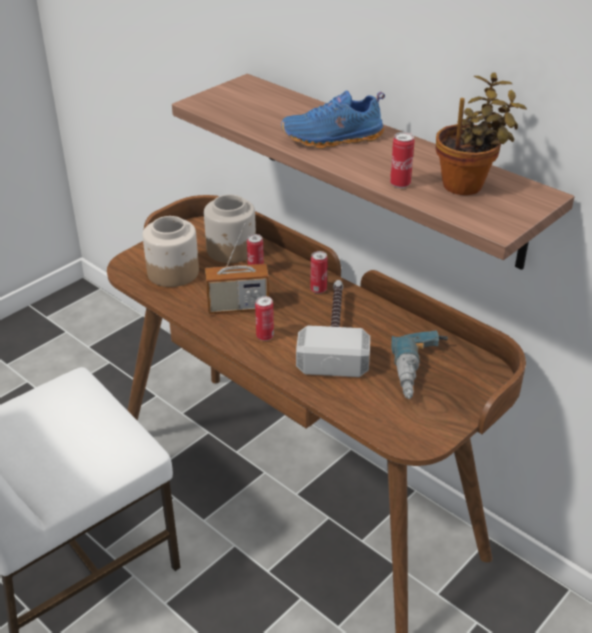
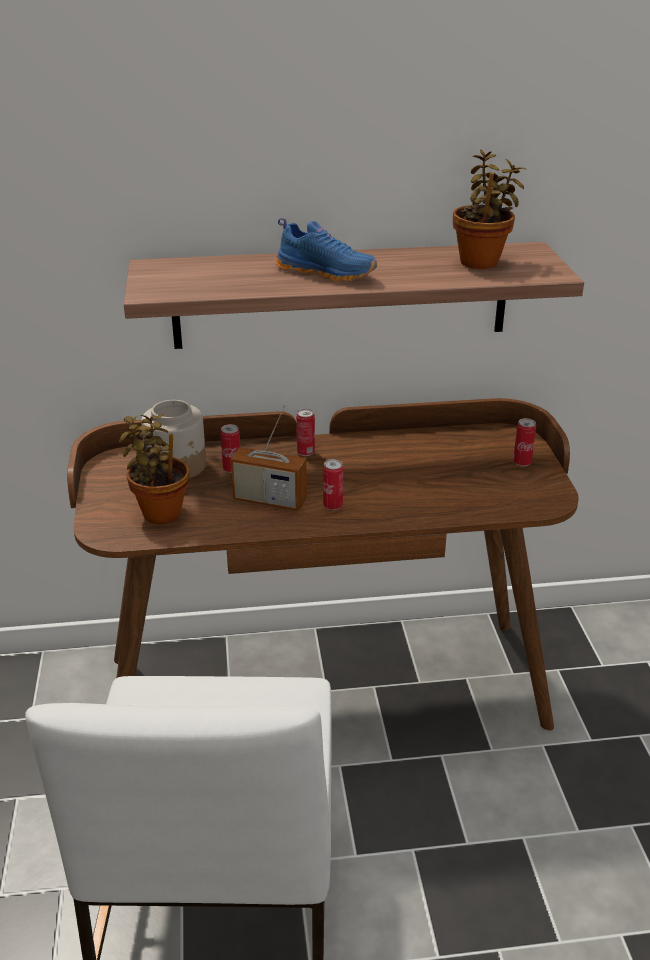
camera: 50 degrees left, 5 degrees down
(172, 272) = (160, 511): jar -> potted plant
(238, 306) = (269, 500): radio -> radio turned 75 degrees clockwise
(333, 139) = (327, 272): blue shoe -> blue shoe turned 90 degrees counterclockwise
(335, 335) = (378, 473): hammer -> none
(400, 184) = (443, 278): can -> can (522, 463)
(422, 373) = (476, 459): power drill -> none

